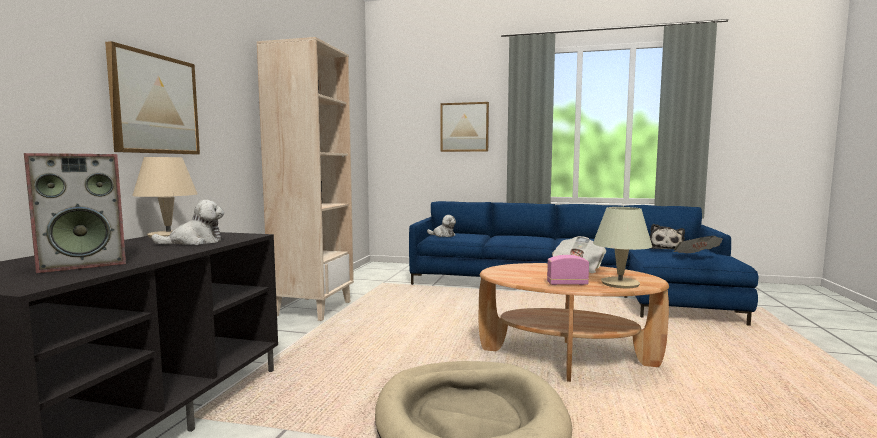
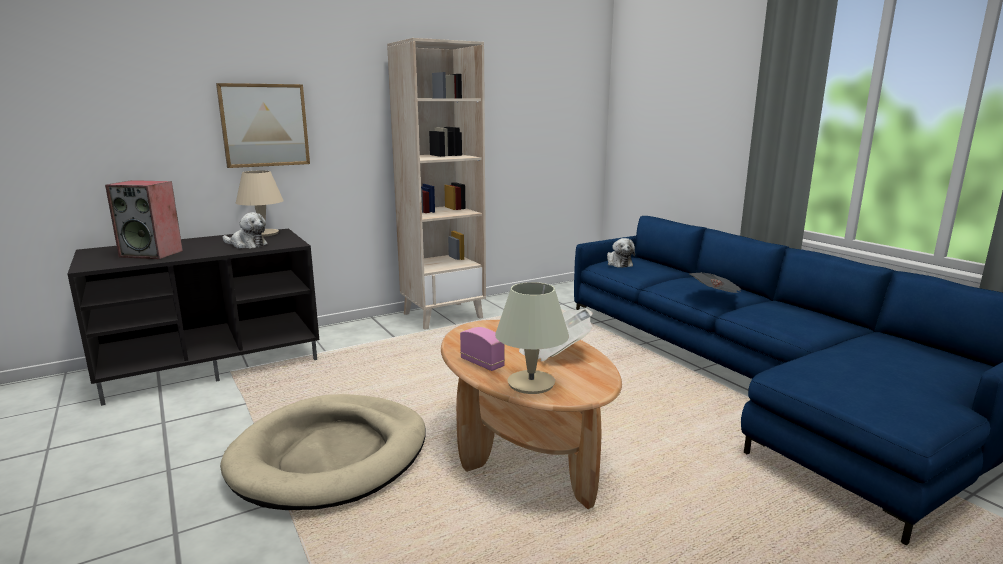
camera: 45 degrees right, 10 degrees up
(464, 127) = (708, 111): picture -> none
(665, 248) = (865, 363): plush toy -> none
(696, 257) = (851, 392): newspaper -> newspaper (715, 296)

